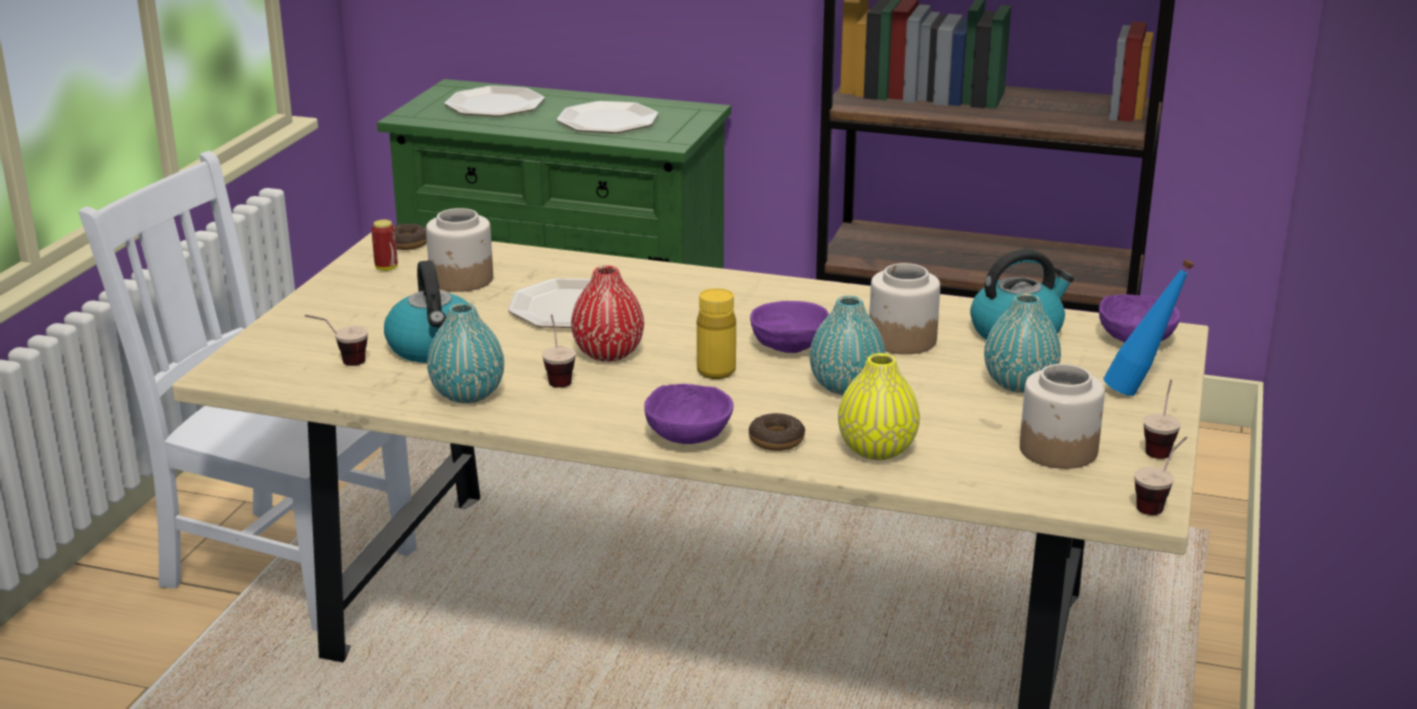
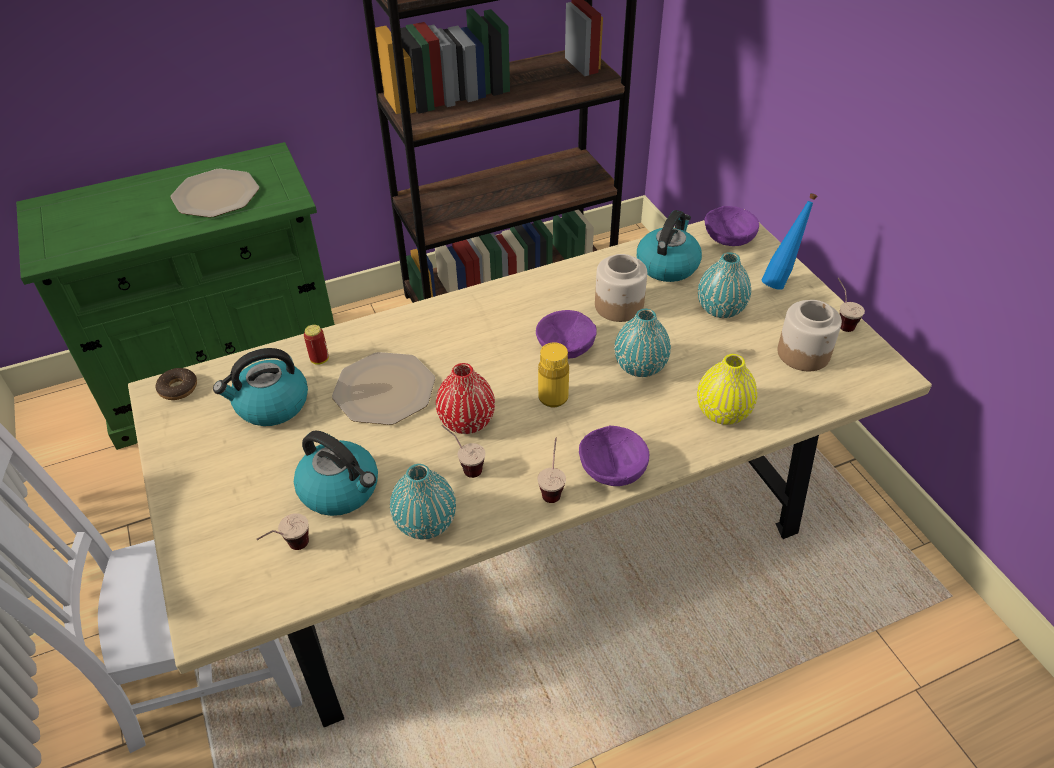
camera: 40 degrees left, 20 degrees up
(386, 268) = (194, 424): can -> can (320, 359)
(462, 280) = (271, 405): jar -> kettle
(496, 104) = (102, 214): plate -> none
(776, 440) = (663, 440): donut -> none
(1159, 504) = (893, 367): cup -> cup (552, 486)

